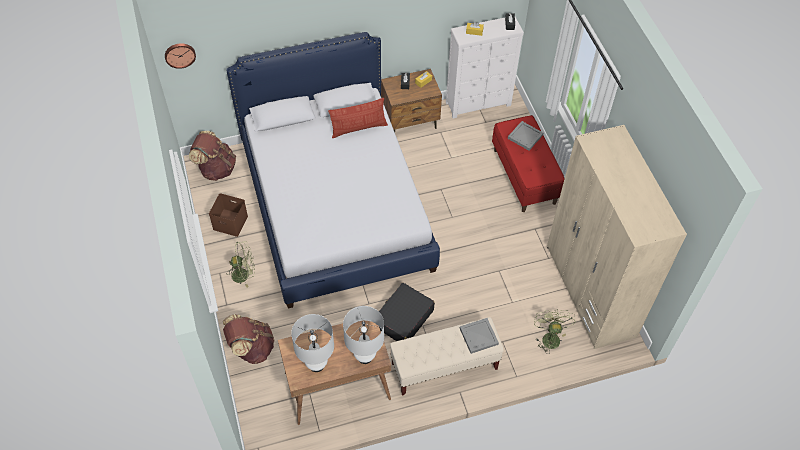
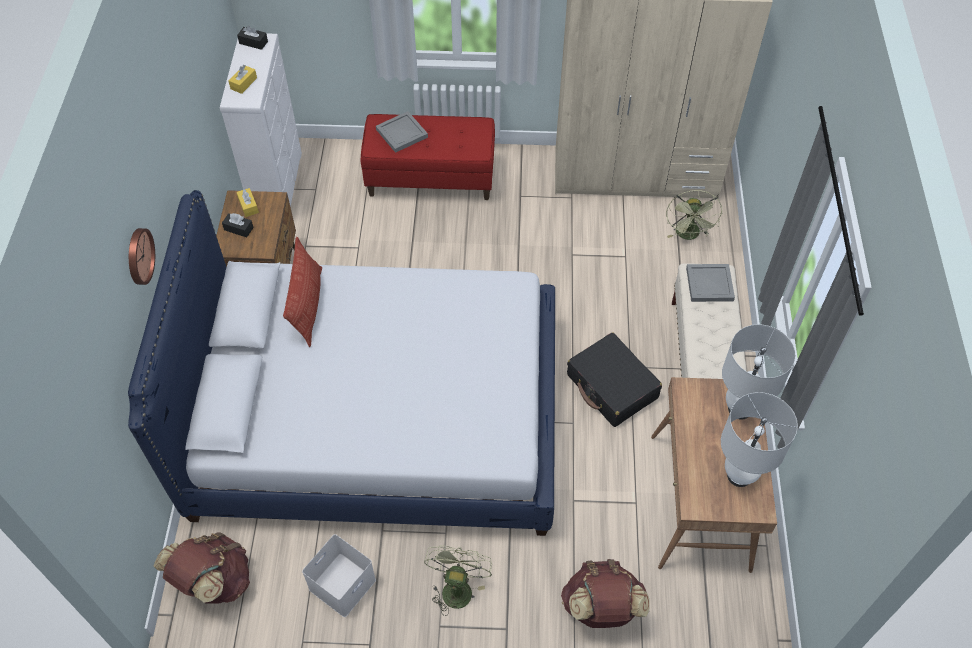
camera: 70 degrees left, 0 degrees up
(180, 54) = (82, 478): wall clock -> wall clock (138, 256)
(231, 222) = (342, 583): brown storage box -> white storage box
(549, 337) = (689, 235): green fan -> green fan turned 105 degrees counterclockwise

